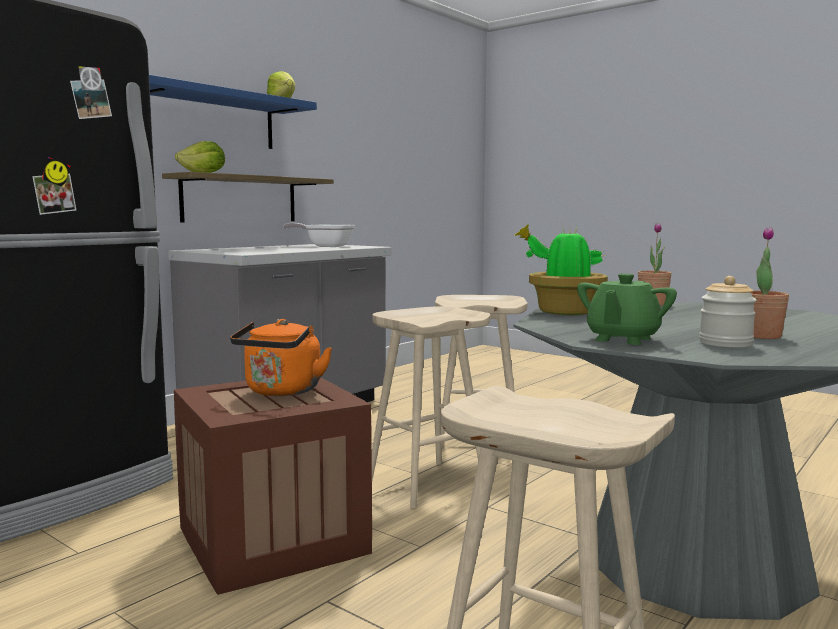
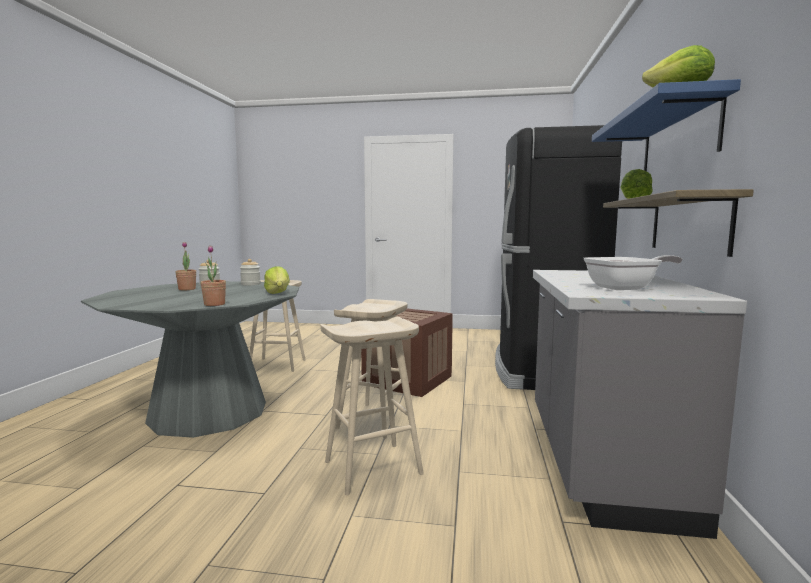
camera: 150 degrees right, 0 degrees up
(281, 392) = (406, 316): orange kettle -> none
(563, 312) = (278, 293): potted plant -> lettuce
(622, 339) = (250, 284): green teapot -> jar

